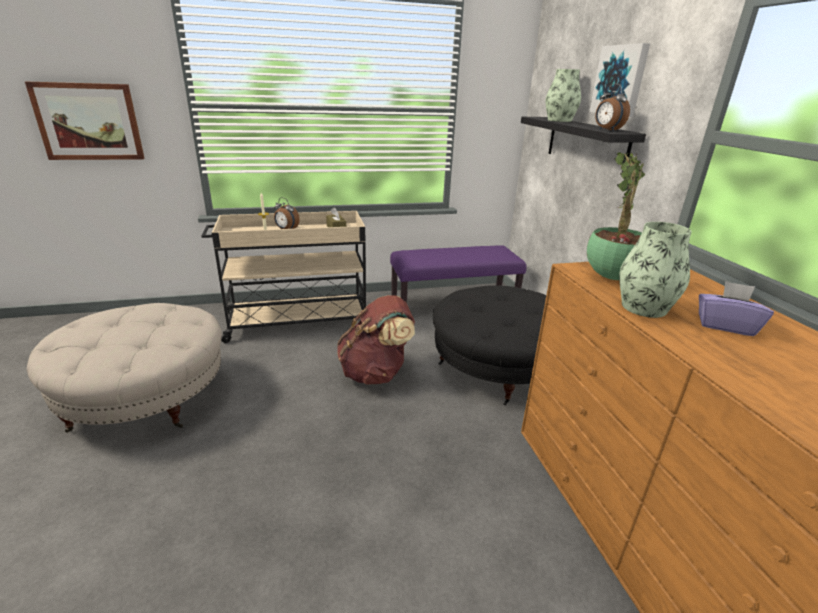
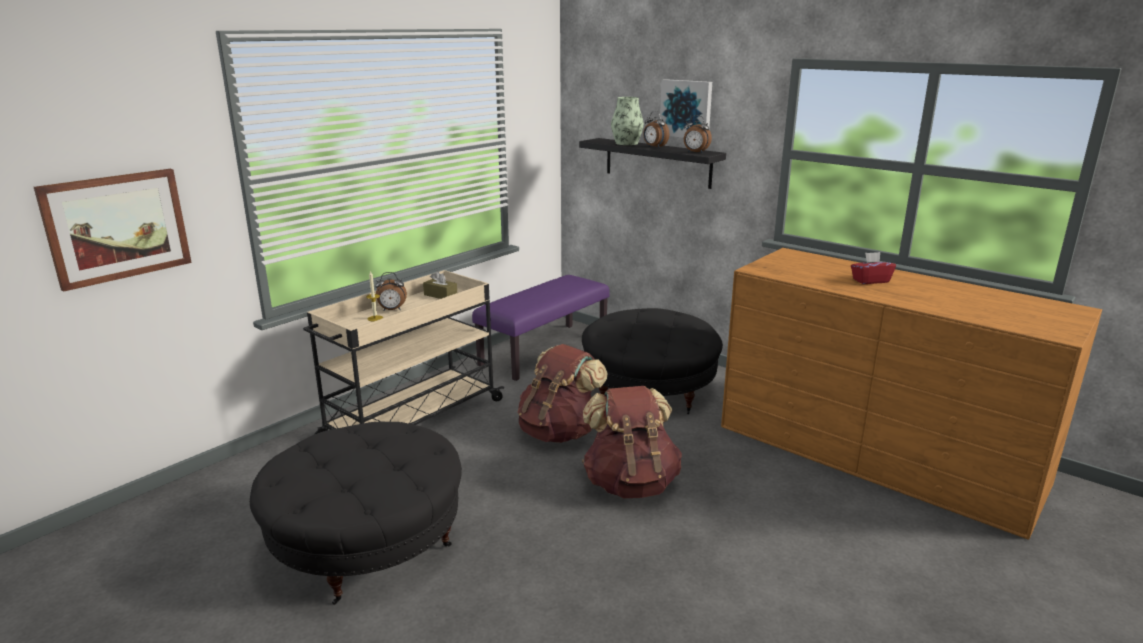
camera: 35 degrees left, 5 degrees down
(146, 397) = (367, 543): beige ottoman -> black ottoman
(368, 446) = (630, 483): none -> brown backpack
(577, 124) = (654, 147): none -> alarm clock
(612, 278) = (781, 270): potted plant -> none
(643, 307) = (824, 282): vase -> none
(725, 326) = (870, 281): purple tissue box -> red tissue box

